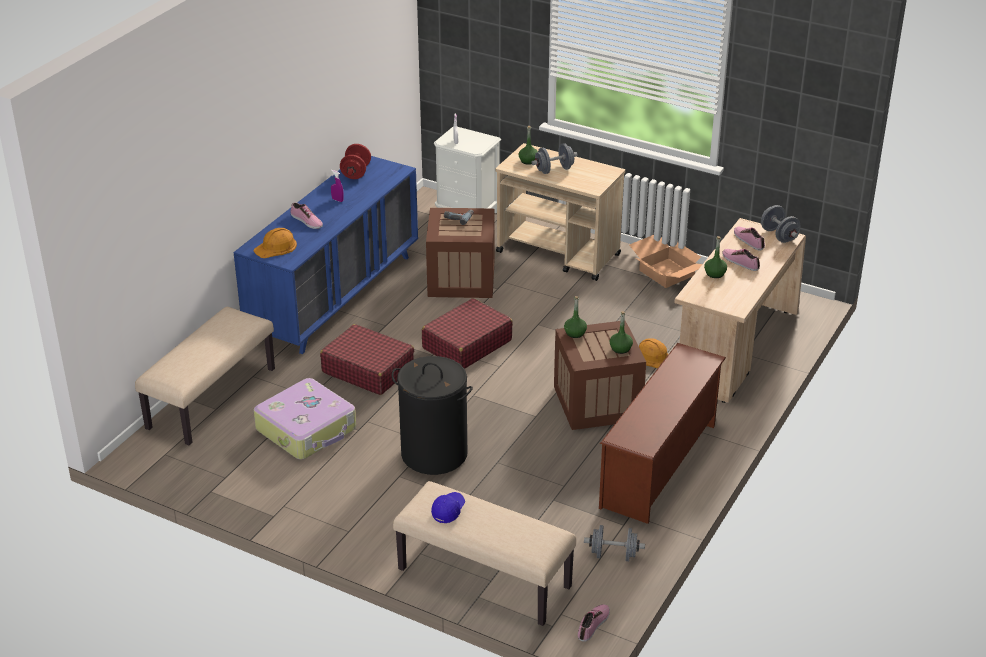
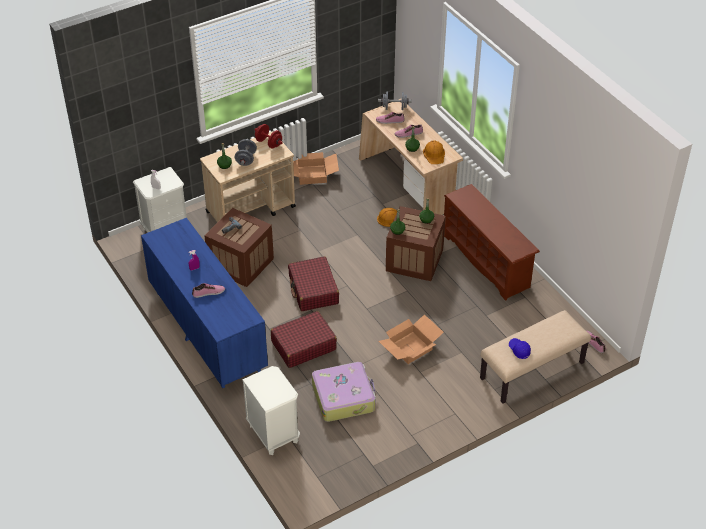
camera: 60 degrees left, 10 degrees up
(211, 398) = (273, 433): beige bench -> white nightstand
(276, 247) = (229, 319): orange hard hat -> orange hard hat (434, 154)
(356, 173) = (166, 247): red dumbbell -> red dumbbell (269, 143)
(434, 454) = (410, 348): black laundry basket -> cardboard box
(613, 555) = (546, 311): grey dumbbell -> none

